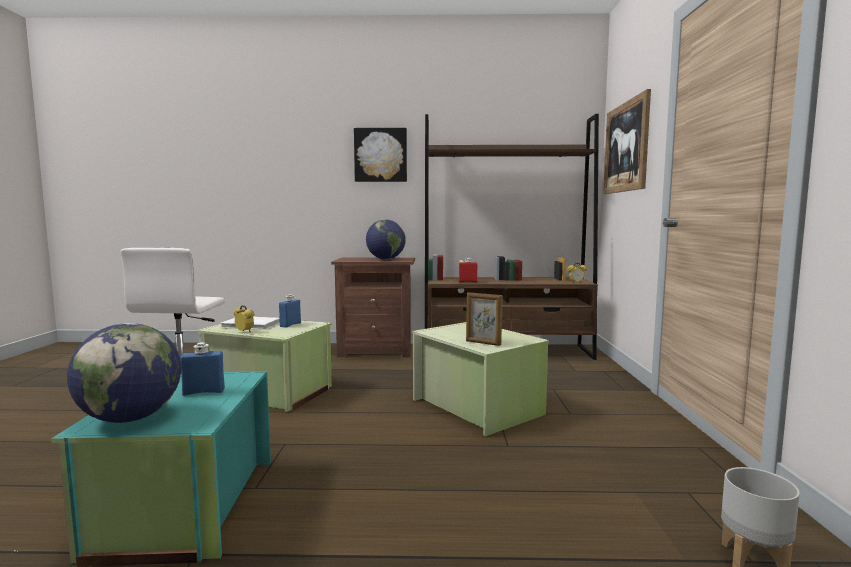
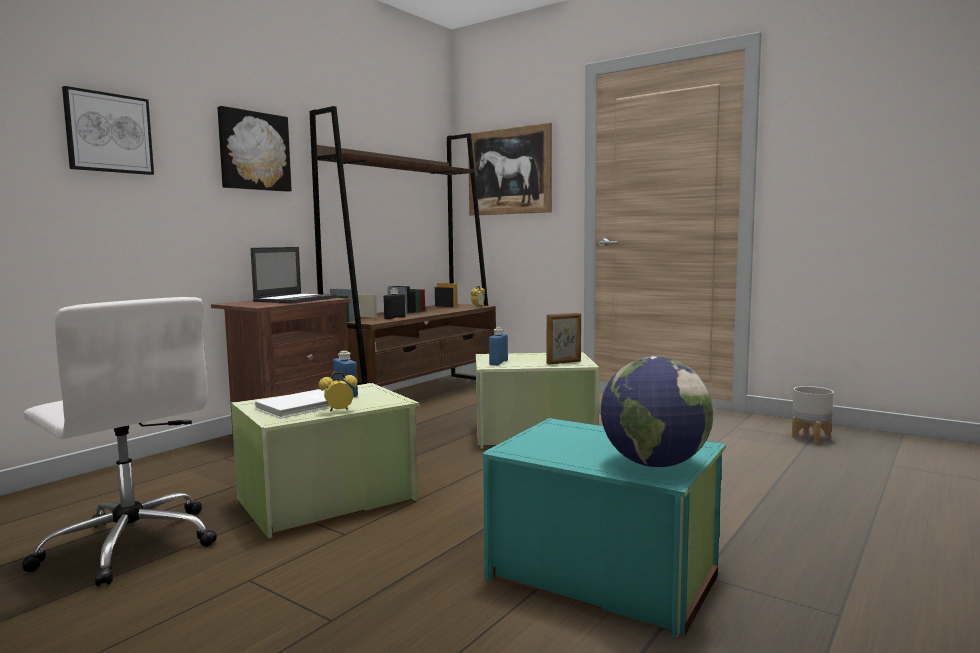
camera: 55 degrees left, 0 degrees up
(204, 392) = (596, 439): blue bottle -> blue bottle (498, 363)
(286, 154) = (108, 133): none -> picture
(385, 259) = (296, 299): globe -> laptop
(467, 282) = (394, 318): red bottle -> black bottle

